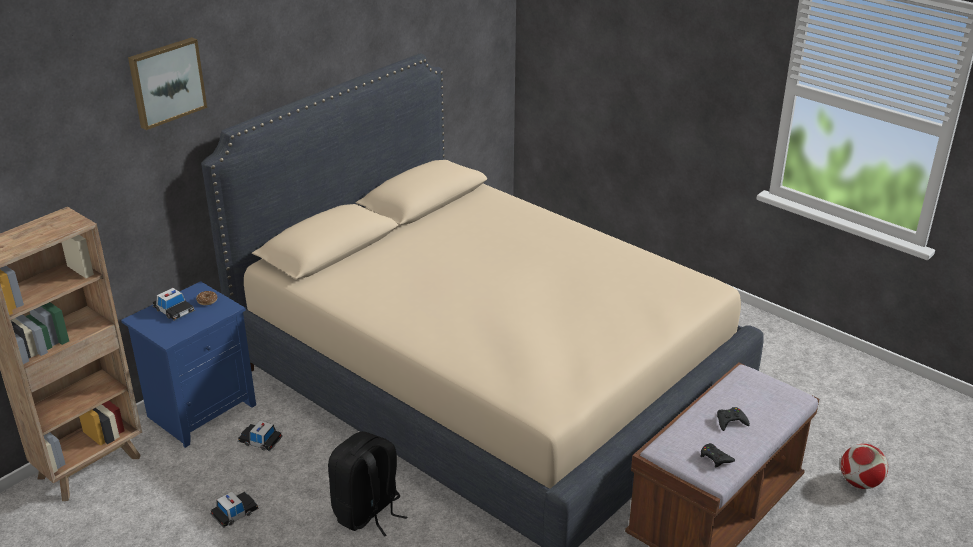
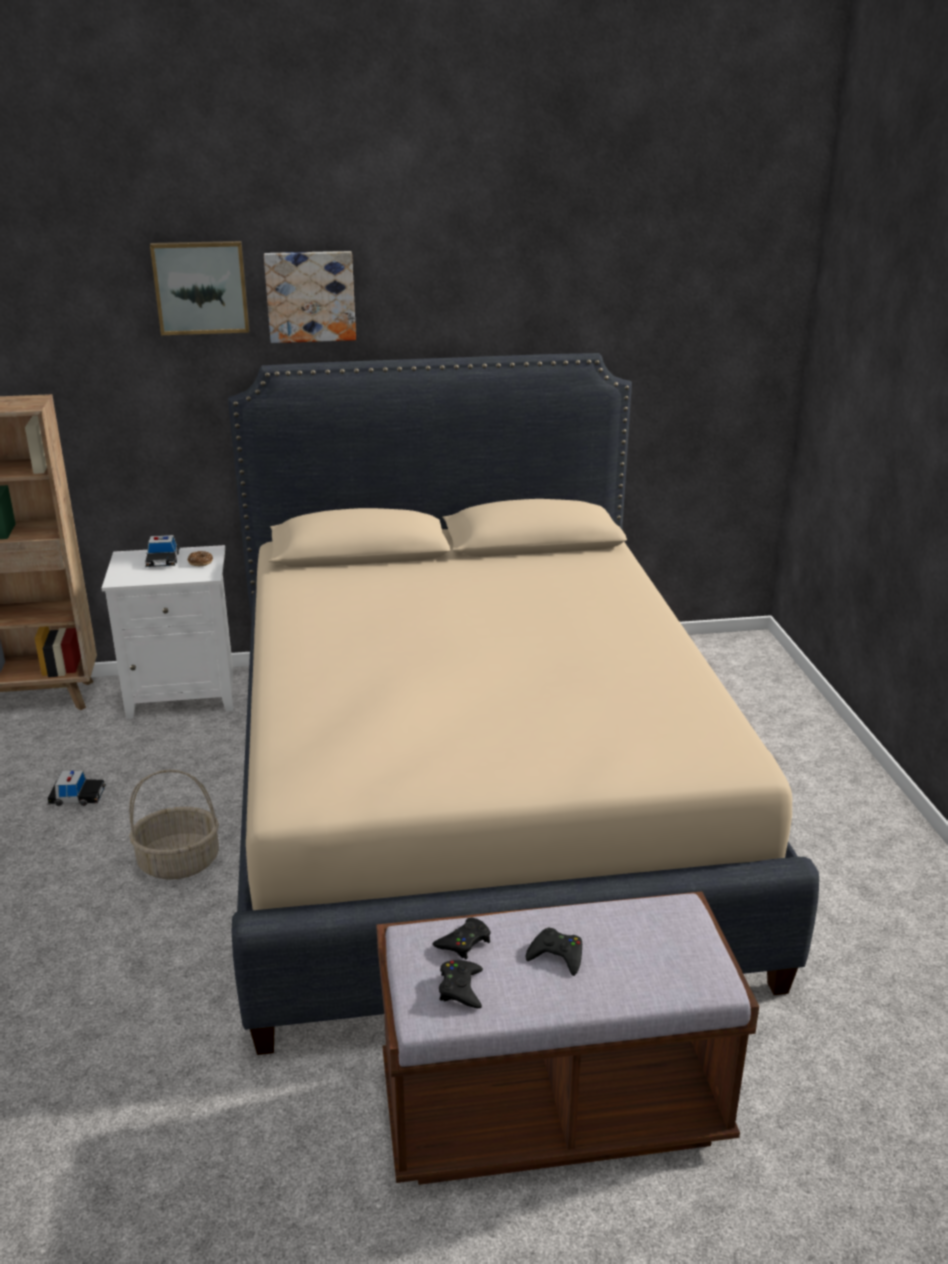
camera: 40 degrees right, 5 degrees down
(201, 410) = (185, 693): blue nightstand -> white nightstand
(240, 66) = (310, 296): none -> picture
(260, 440) = (190, 744): toy car -> none
(368, 512) = (178, 863): black backpack -> basket
(688, 438) = (464, 942): none -> black game controller
(859, 482) = (839, 1217): football -> none

